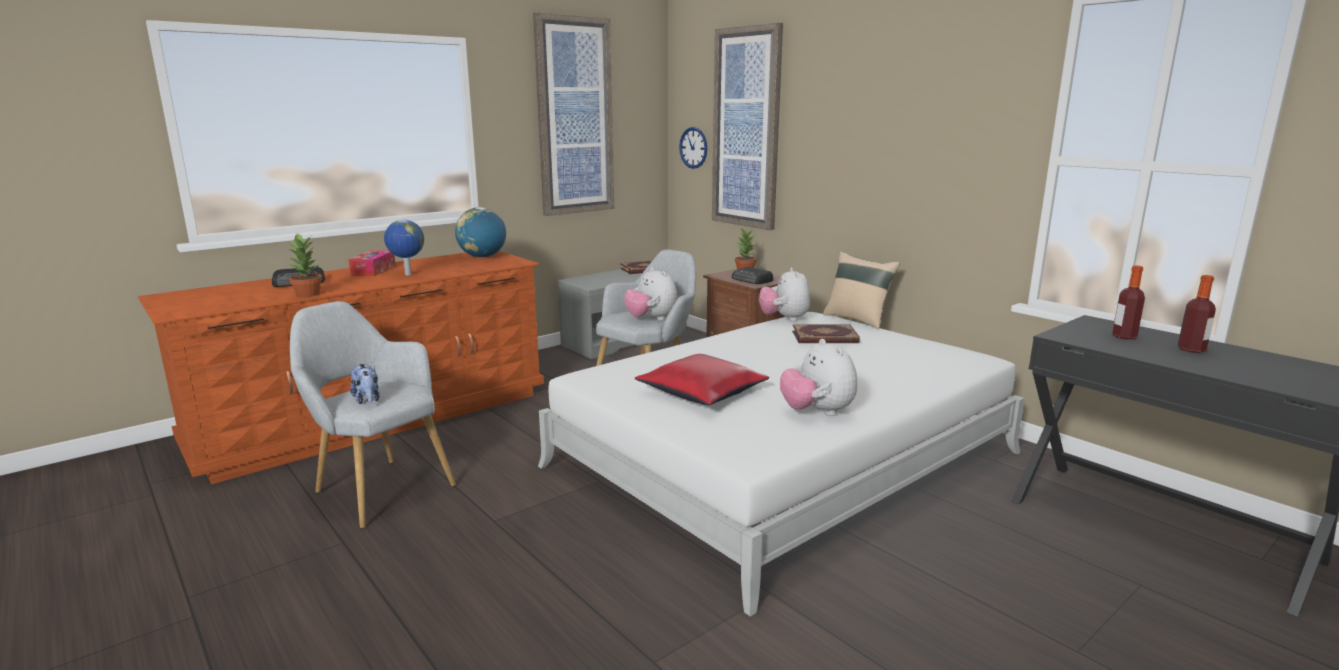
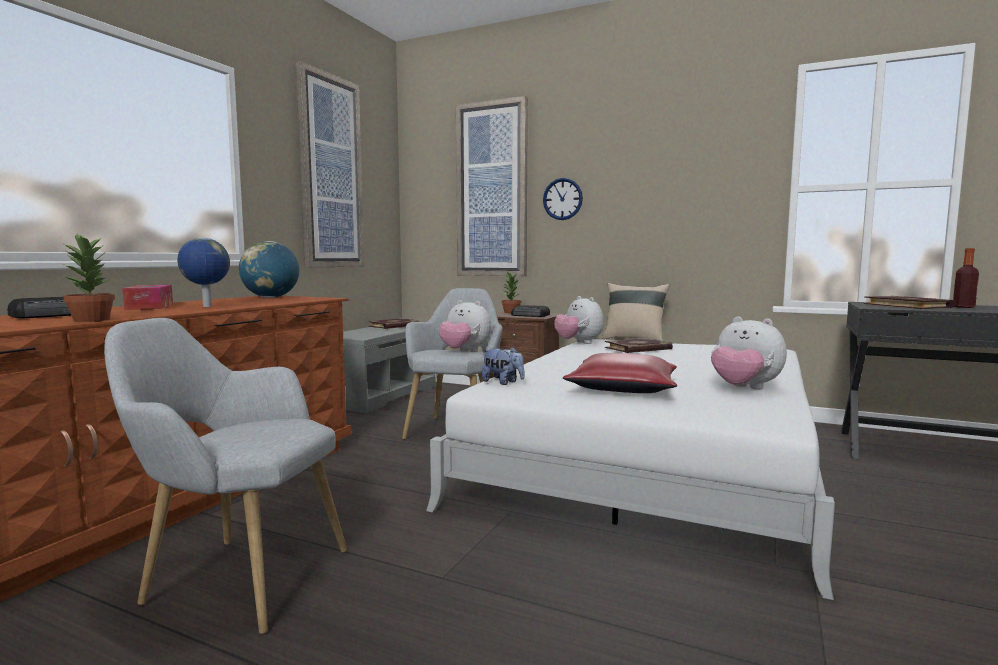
camera: 25 degrees left, 10 degrees down
(367, 400) = (249, 439): plush toy -> plush toy (503, 382)
(693, 148) = (431, 212): wall clock -> wall clock (562, 199)
(1124, 336) = (908, 305): bottle -> book

